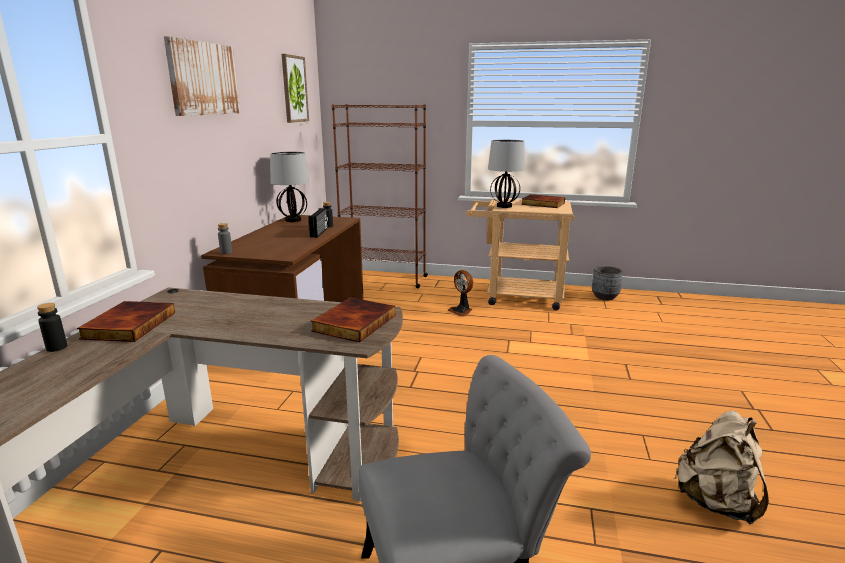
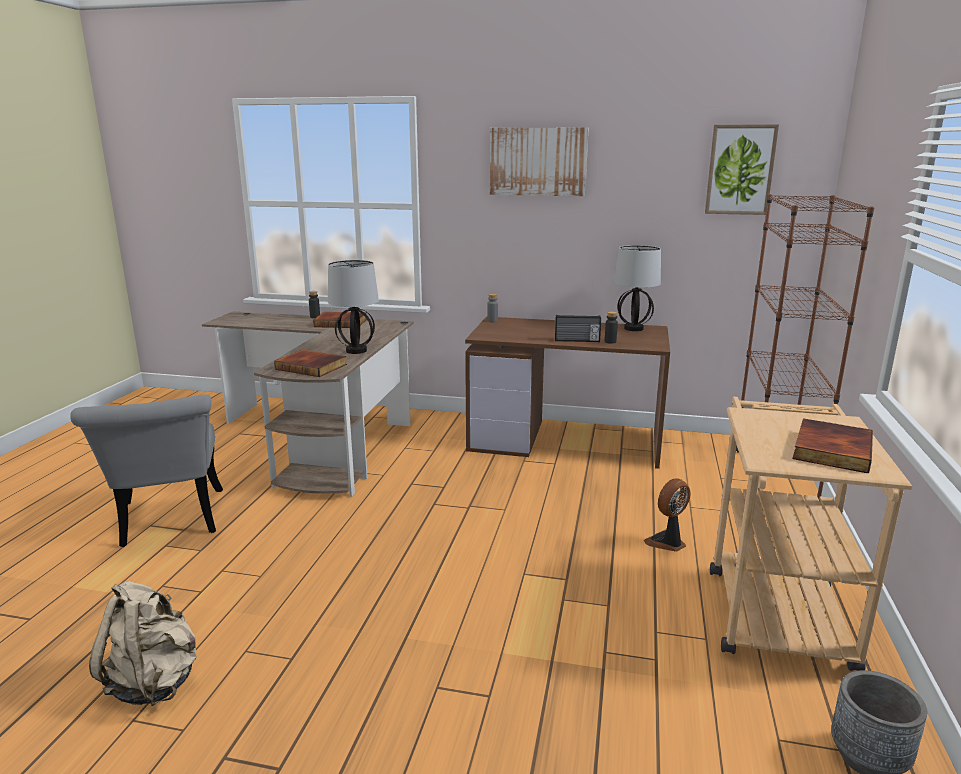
camera: 90 degrees right, 0 degrees up
(503, 206) = (758, 413): table lamp -> table lamp (356, 350)

